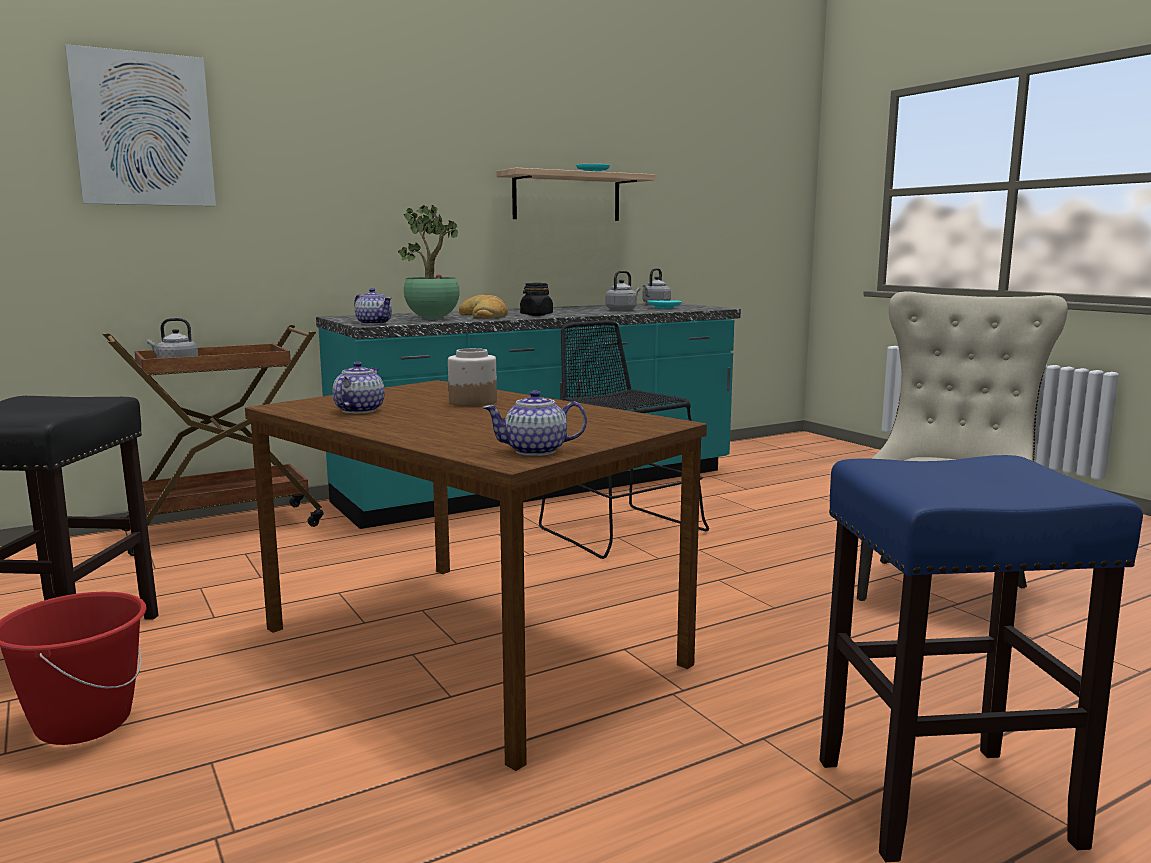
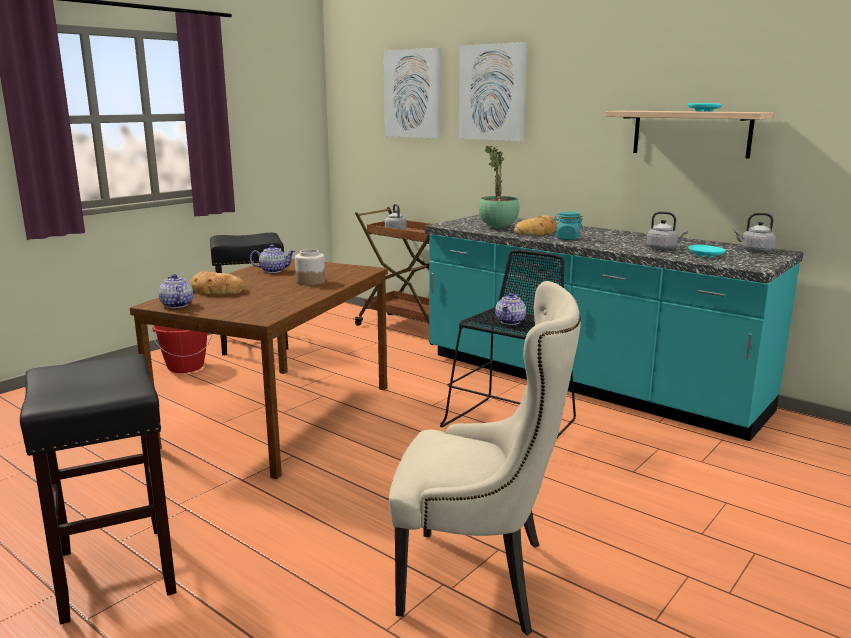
camera: 70 degrees right, 5 degrees up
(311, 138) = (493, 92): none -> picture
(374, 323) = (448, 224): teapot -> teapot (510, 321)
(458, 434) = (215, 290): none -> bread
(536, 315) = (567, 238): black jar -> turquoise jar
(941, 802) = (115, 570): blue stool -> black stool

